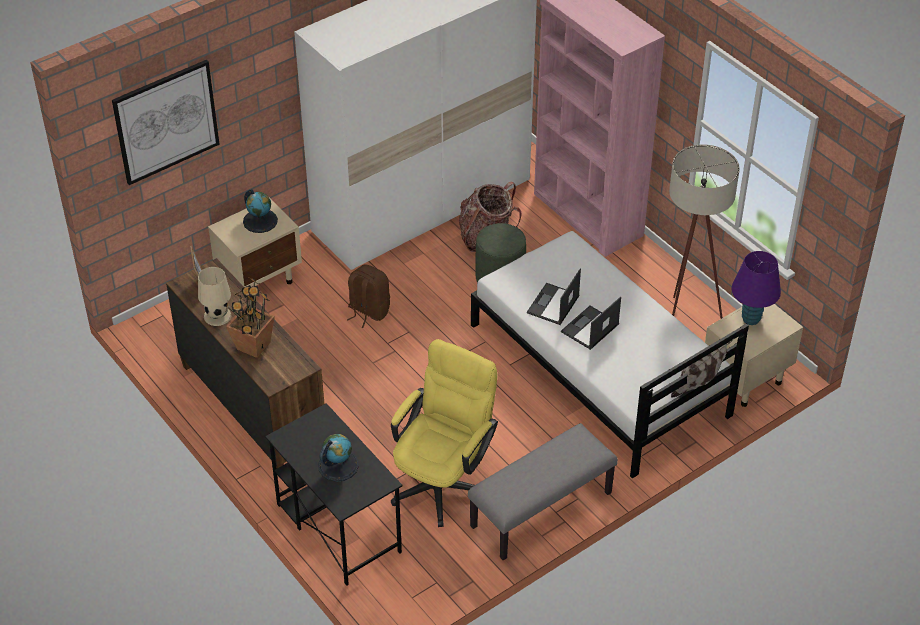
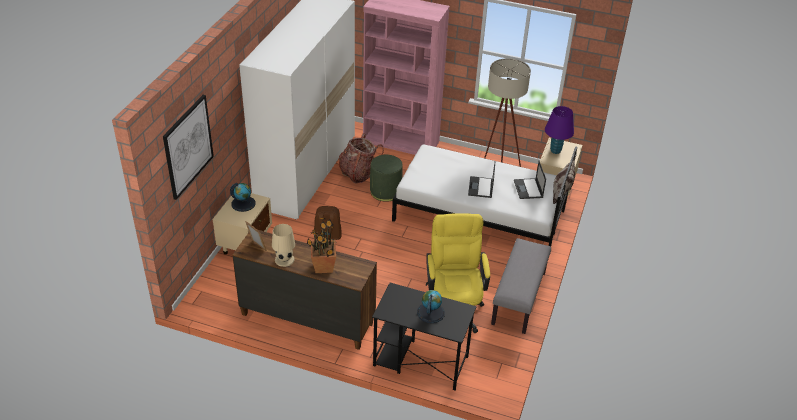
camera: 35 degrees left, 5 degrees down
(553, 305) = (450, 184): laptop -> laptop (528, 189)

